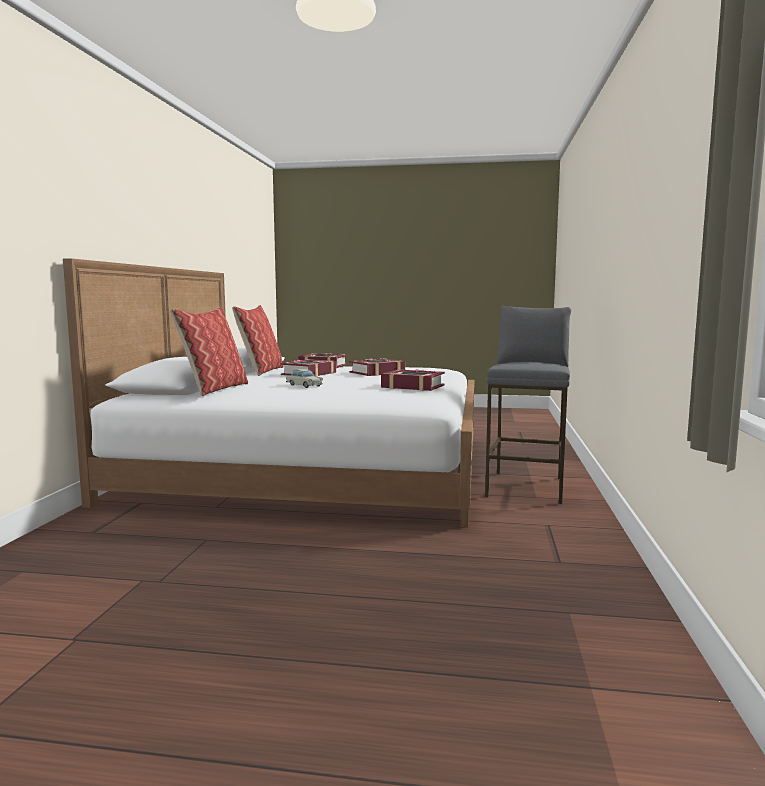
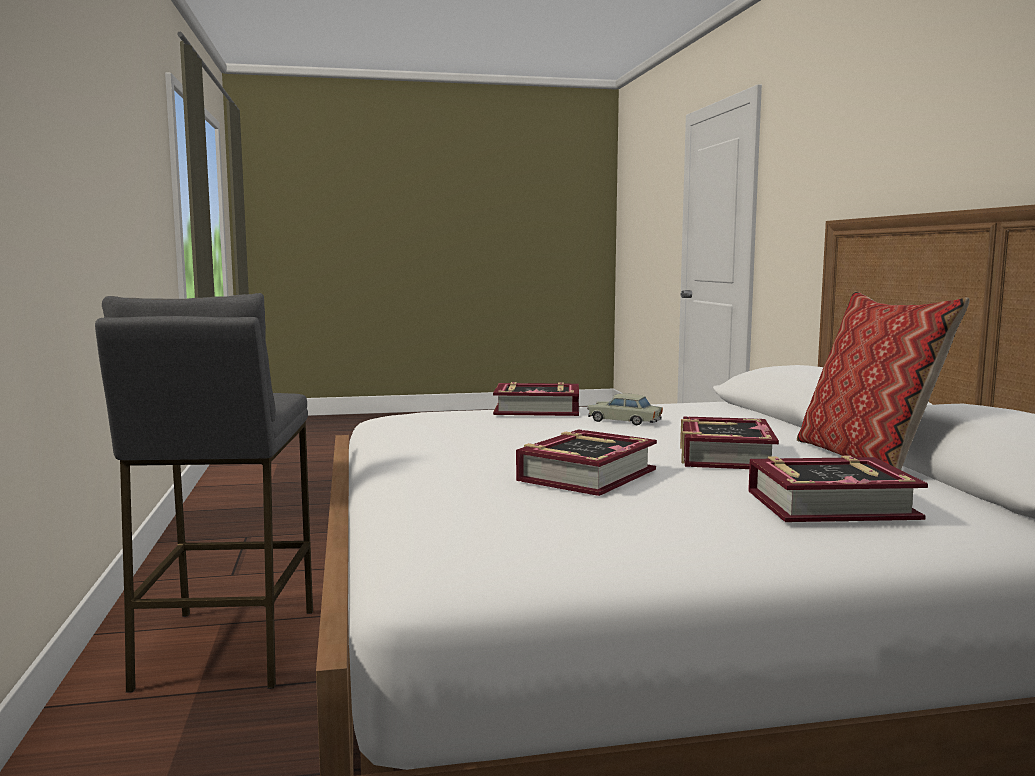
camera: 160 degrees right, 0 degrees up
(214, 389) = (726, 408): pillow -> none
(412, 386) = (441, 433): book -> book (537, 409)

